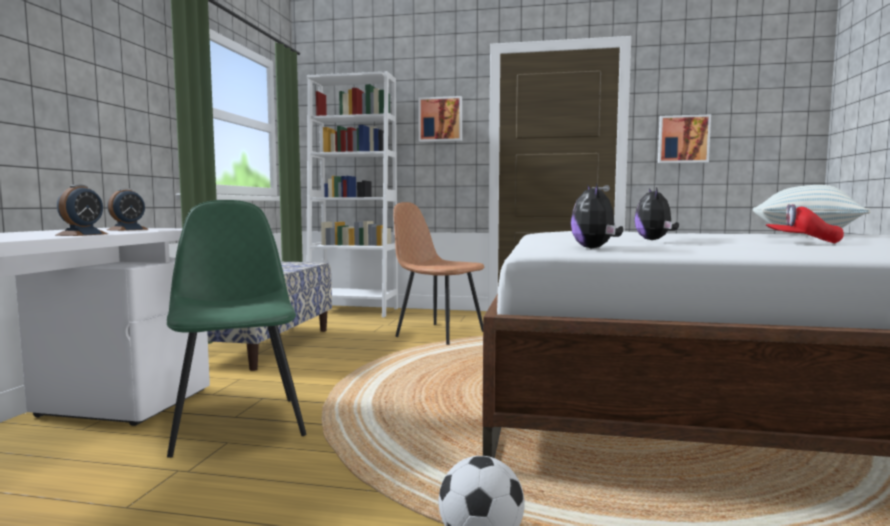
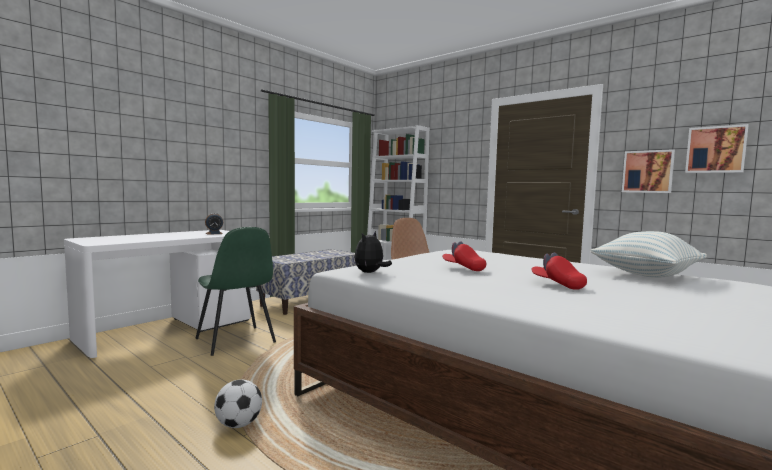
camera: 30 degrees right, 0 degrees up
(82, 234) = (175, 238): alarm clock -> none
(237, 423) = (236, 341): green chair -> green chair turned 135 degrees clockwise
(440, 119) = (457, 156): picture -> picture (715, 149)
(654, 240) = (463, 268): plush toy -> red cap

